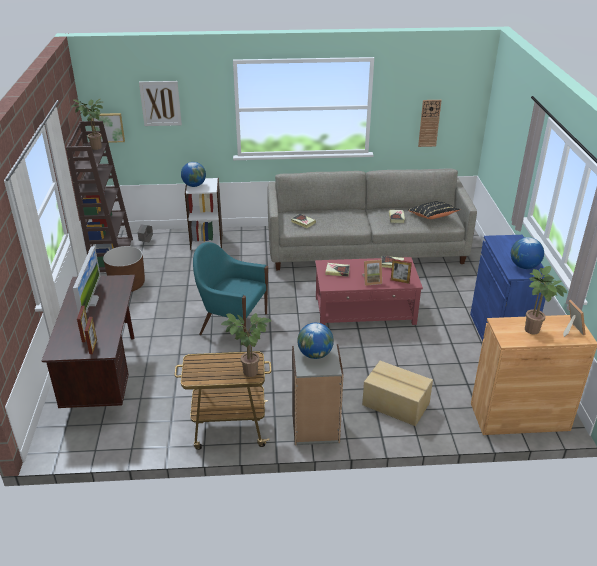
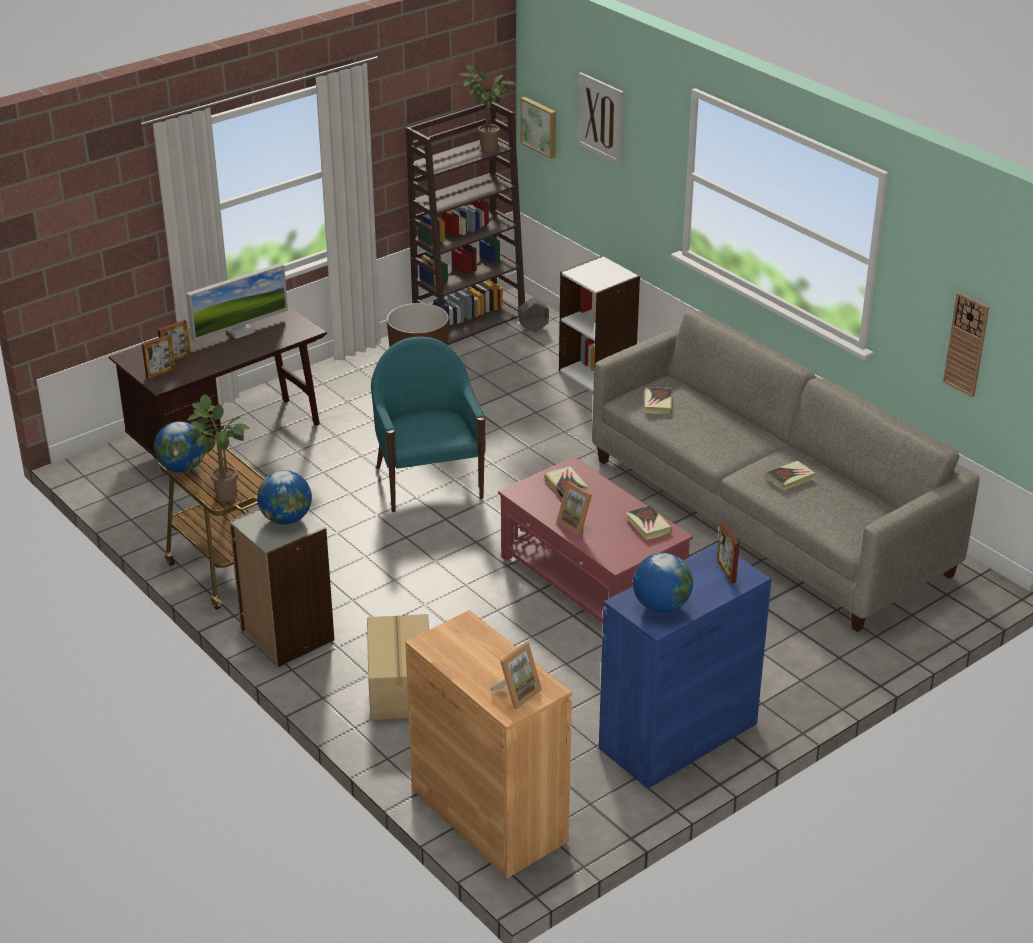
camera: 55 degrees right, 0 degrees up
(194, 185) = (590, 269): globe -> globe (182, 468)
(400, 281) = (607, 548): picture frame -> picture frame (726, 571)
(432, 217) = (843, 511): black pillow -> none
(534, 331) = (476, 660): potted plant -> none

